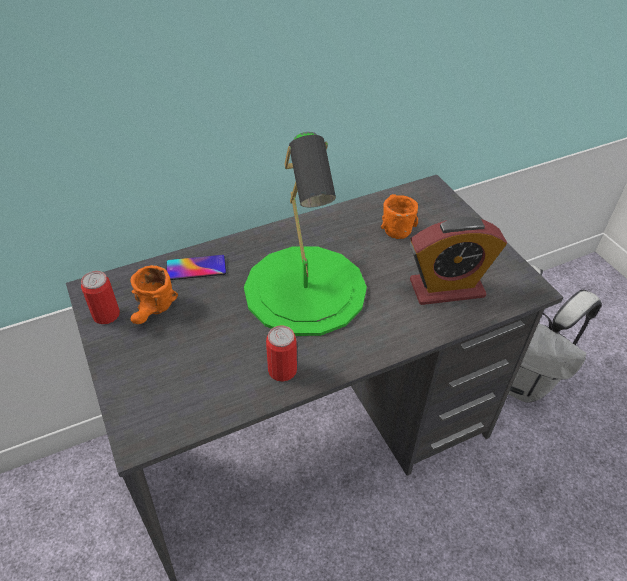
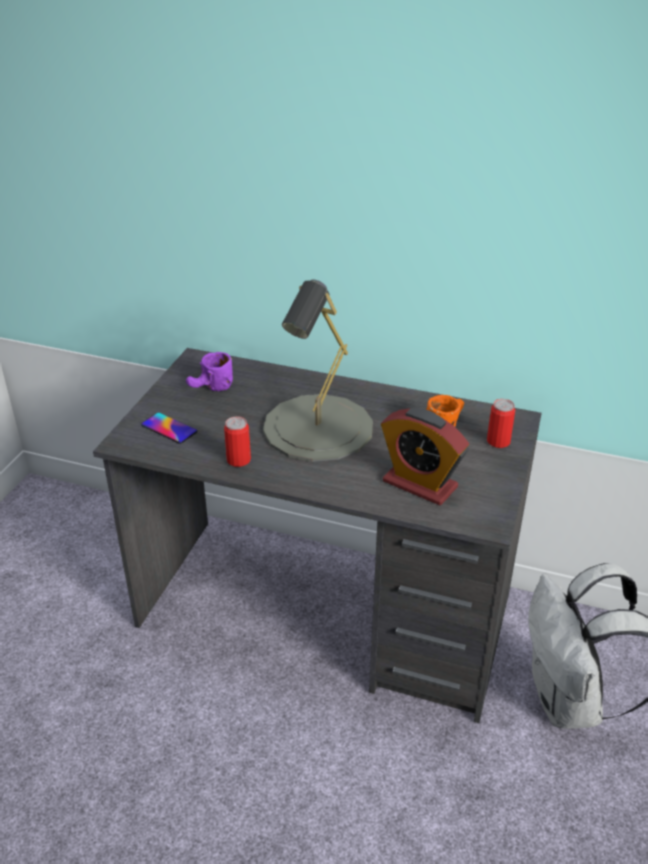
camera: 45 degrees right, 10 degrees down
(106, 315) = (185, 375): can -> can (498, 441)
(154, 312) = (211, 389): orange mug -> purple mug
(196, 268) = (268, 378): phone -> phone (169, 428)
(305, 289) = (318, 428): green table lamp -> grey table lamp

